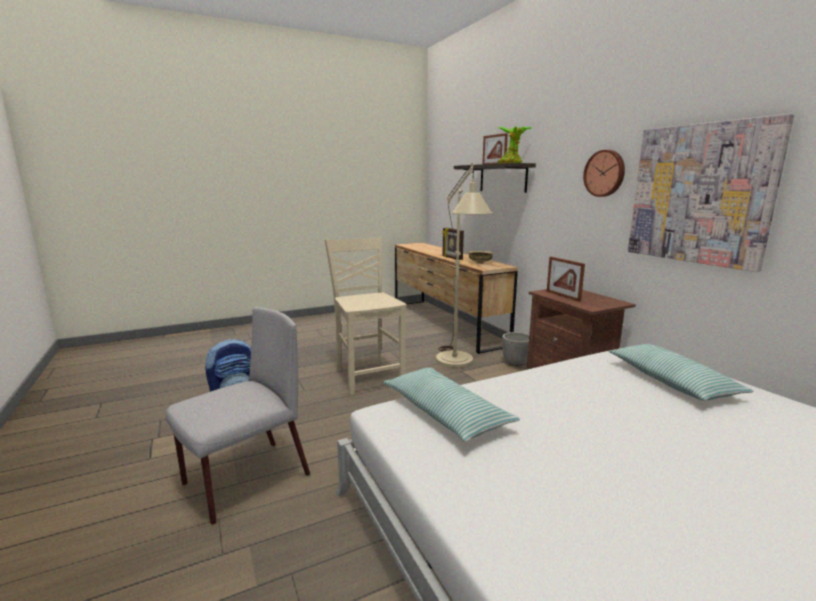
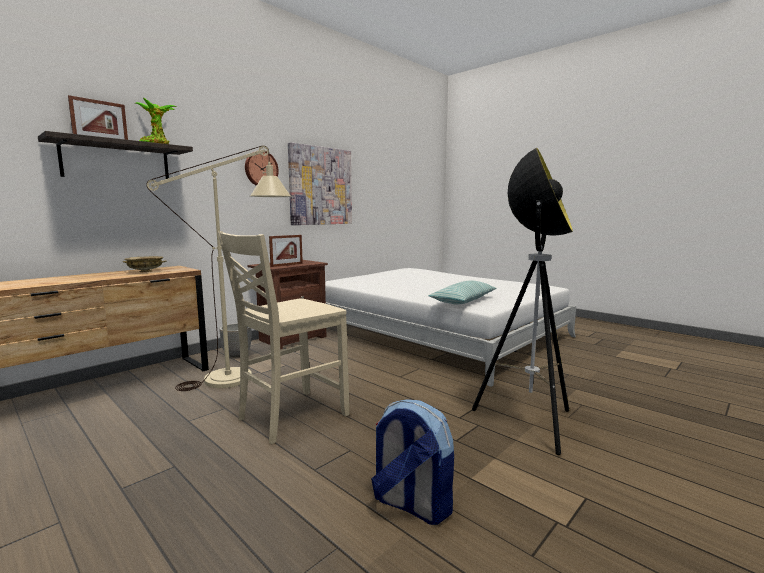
camera: 110 degrees left, 5 degrees down
(245, 480) = (527, 422): grey chair -> floor lamp
(451, 258) = (92, 278): picture frame -> none
(671, 382) = (374, 279): pillow -> none

